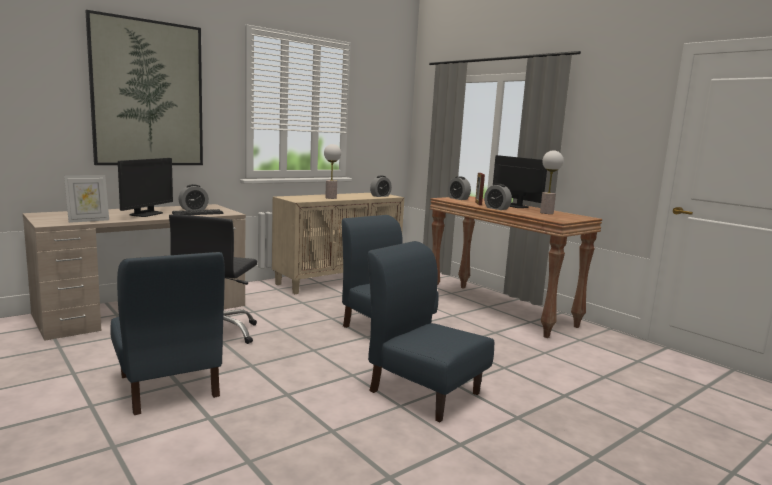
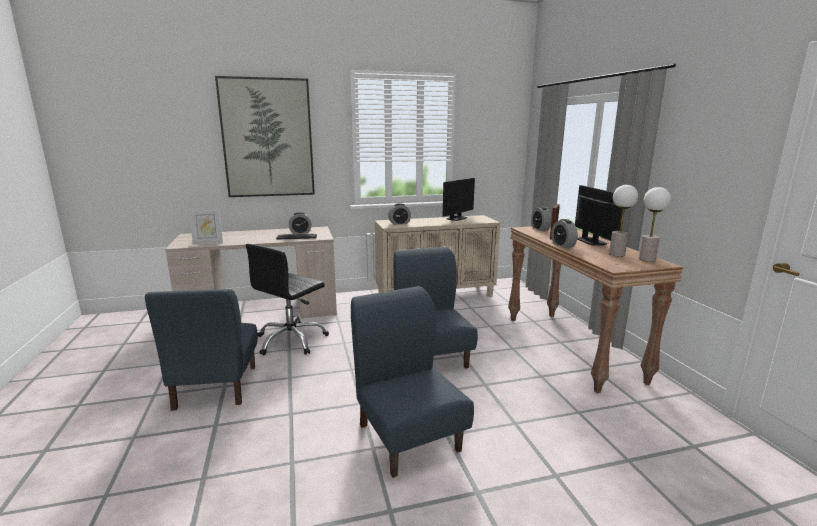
camera: 25 degrees right, 5 degrees up
(146, 214) = (258, 237): monitor -> monitor (456, 218)
(331, 198) = (424, 223): table lamp -> table lamp (647, 259)
(380, 196) = (477, 220): alarm clock -> alarm clock (399, 223)

